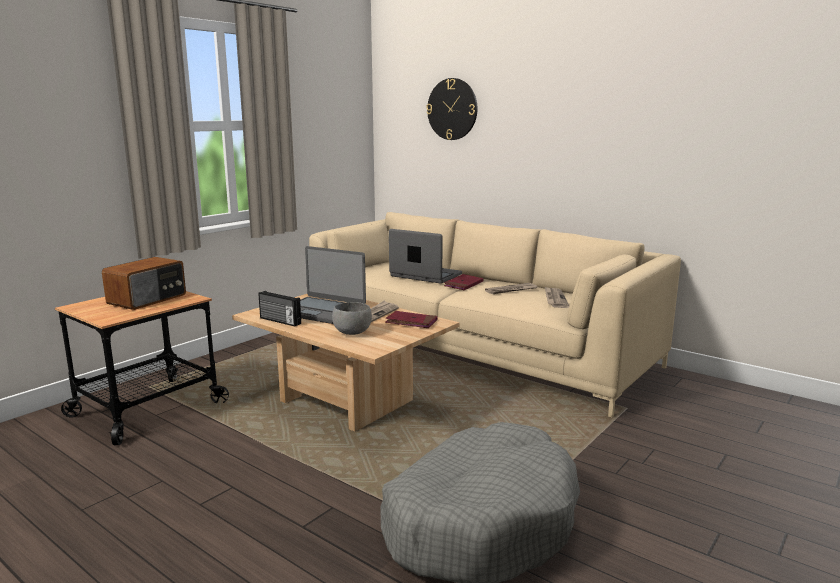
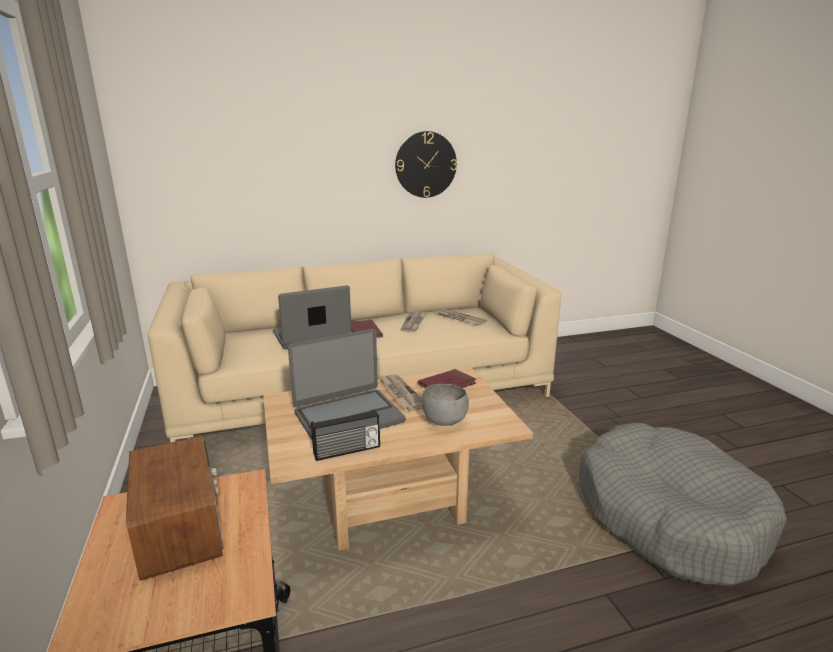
camera: 55 degrees left, 5 degrees up
(452, 109) = (248, 139): wall clock -> wall clock (425, 164)

